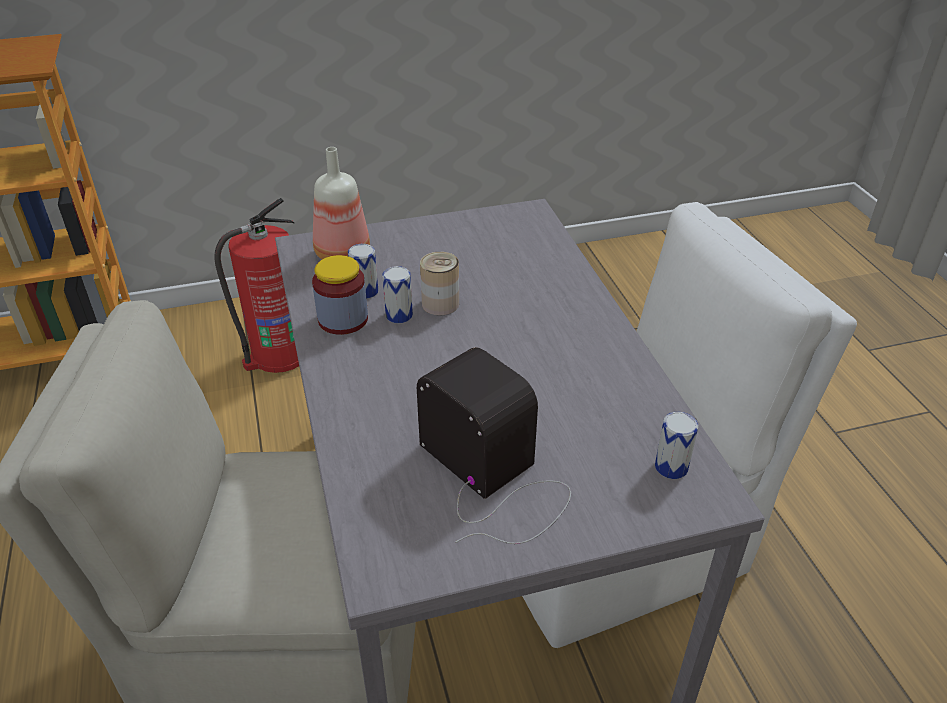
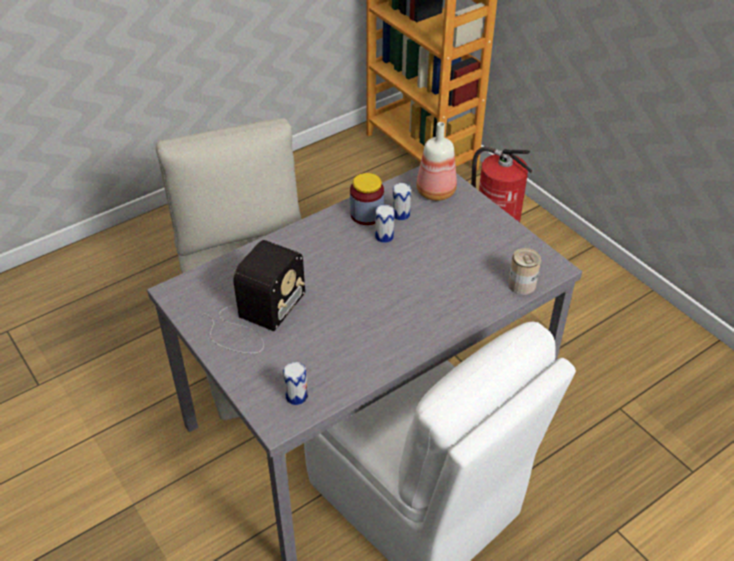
camera: 70 degrees right, 5 degrees up
(440, 304) = (407, 251): can -> can (522, 284)

